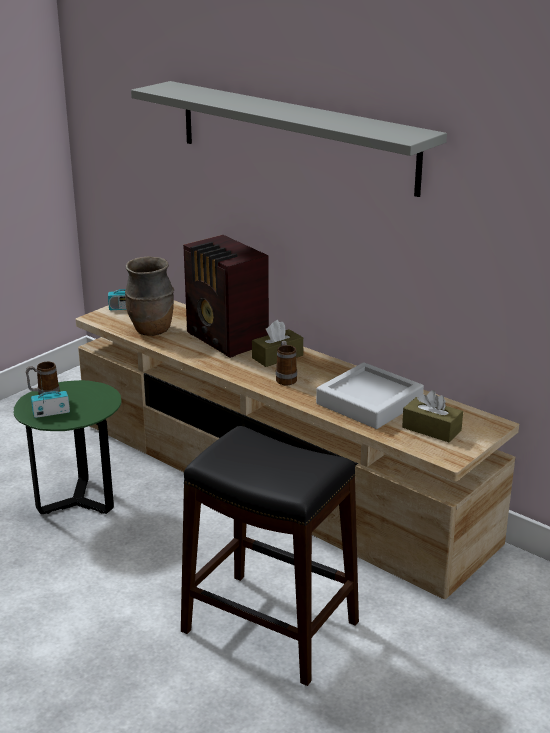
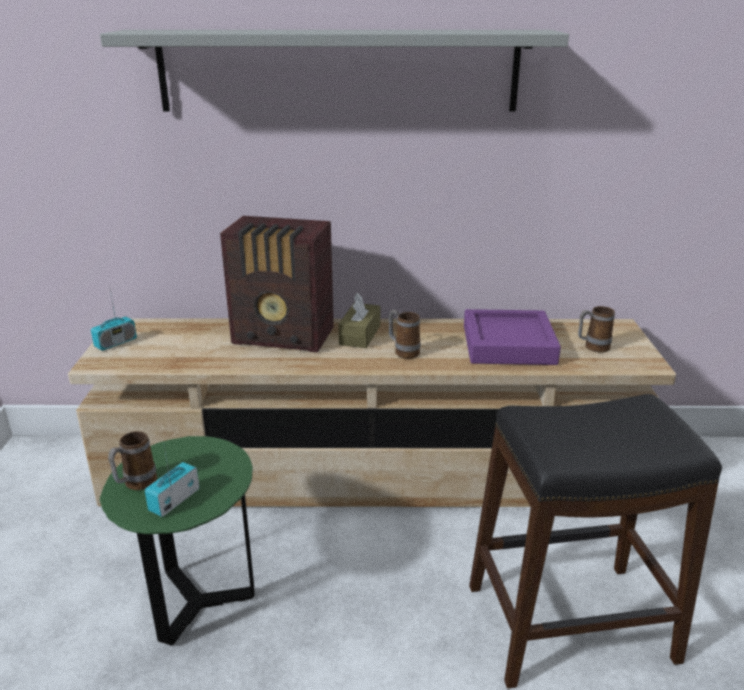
camera: 40 degrees left, 0 degrees up
(151, 330) = (187, 355): brown vase -> none
(369, 402) = (508, 345): grey tray -> purple tray
(431, 429) = (592, 347): brown tissue box -> mug

